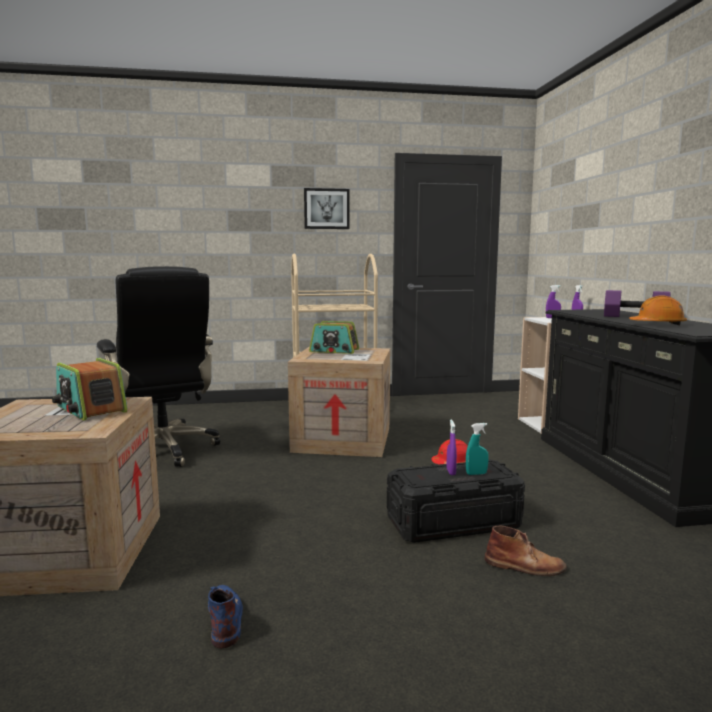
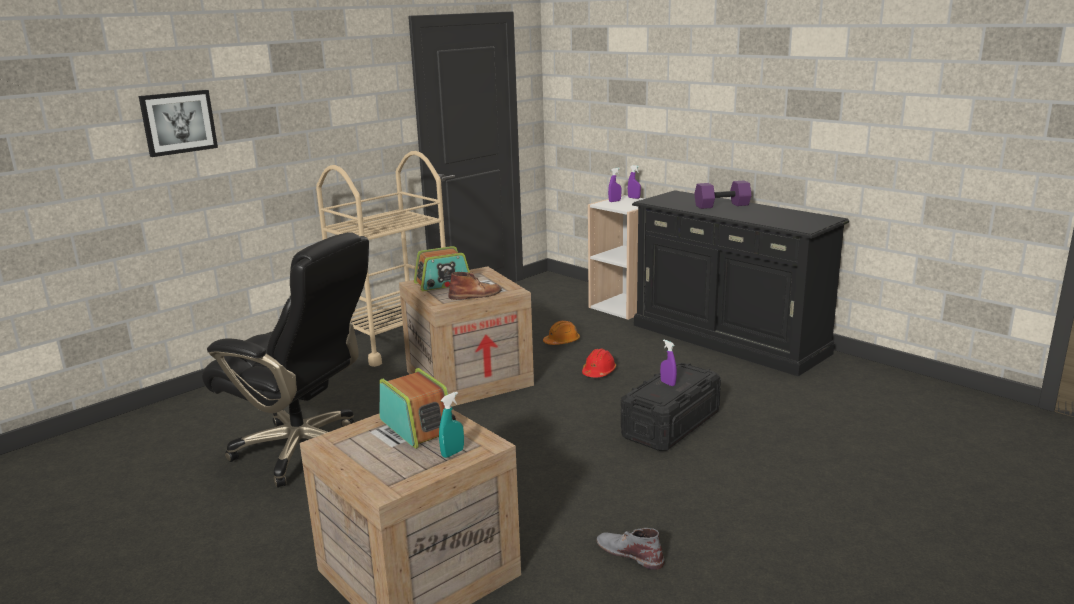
camera: 35 degrees left, 10 degrees up
(90, 409) = (417, 426): radio -> radio turned 135 degrees counterclockwise
(224, 618) = (629, 553): blue boot -> grey boot
(326, 209) = (342, 95): picture -> picture (178, 122)
(476, 474) = (686, 379): turquoise spray bottle -> turquoise spray bottle (452, 453)
(525, 566) = (752, 438): brown boot -> brown boot (476, 295)
(657, 325) = (761, 218): orange hard hat -> orange hard hat (562, 342)

